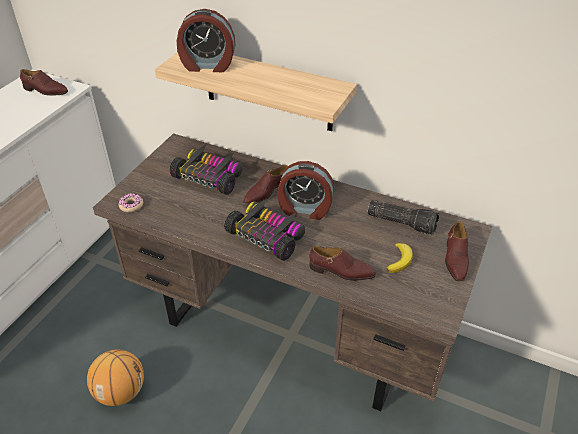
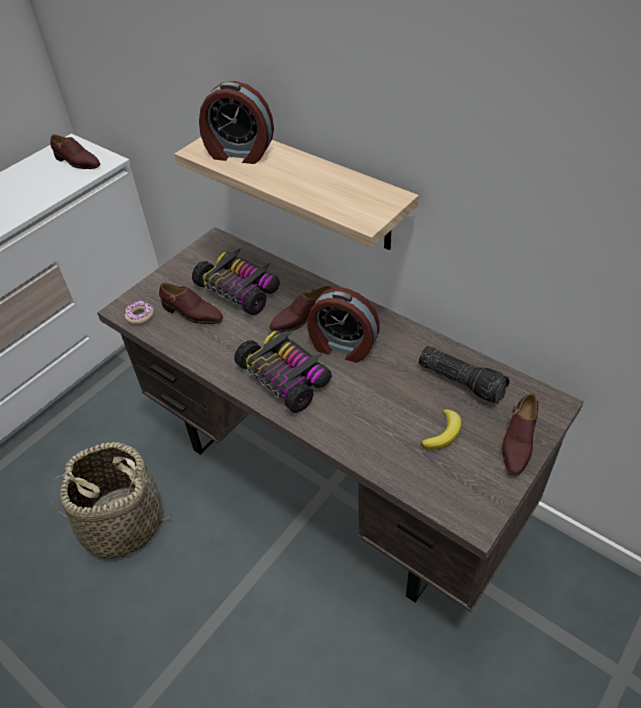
camera: 15 degrees right, 5 degrees up
(121, 391) = (122, 523): basketball -> basket
(341, 271) = (363, 438): brown shoe -> brown shoe (192, 313)

